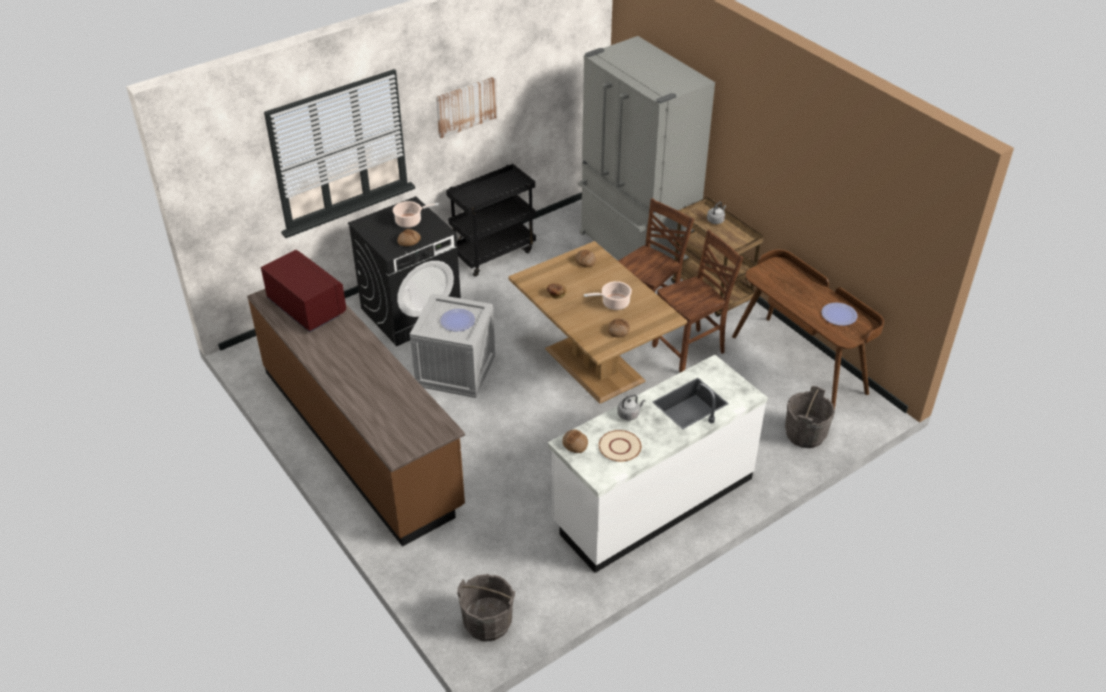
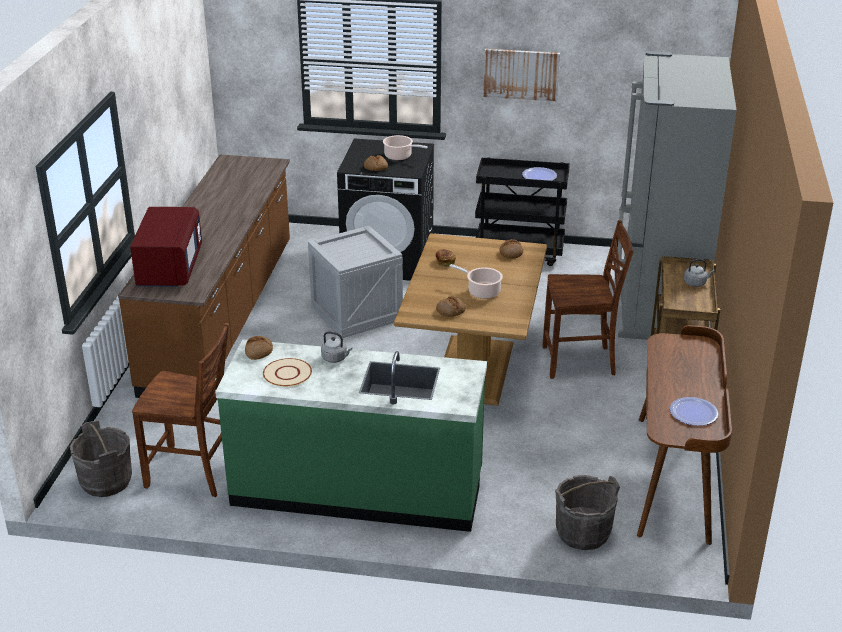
camera: 45 degrees right, 10 degrees down
(306, 308) = (242, 178): red microwave -> red microwave (169, 269)
(457, 321) = (358, 252): plate -> plate (539, 176)
(652, 501) = (357, 490): white counter -> green counter
(690, 350) = (580, 407): brown chair -> brown chair (193, 474)

